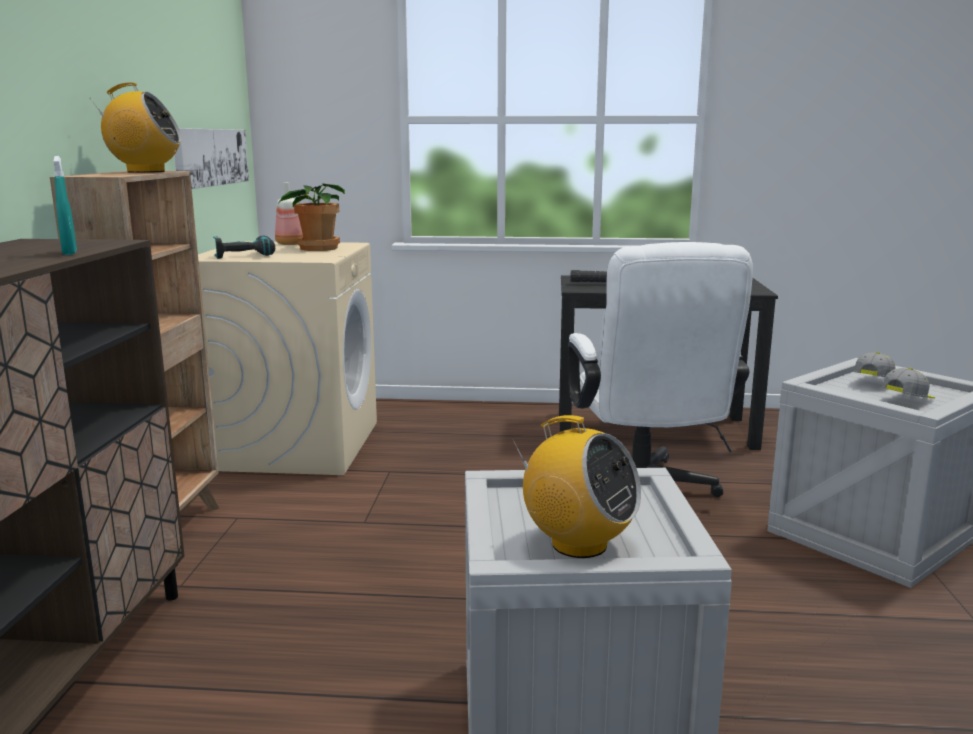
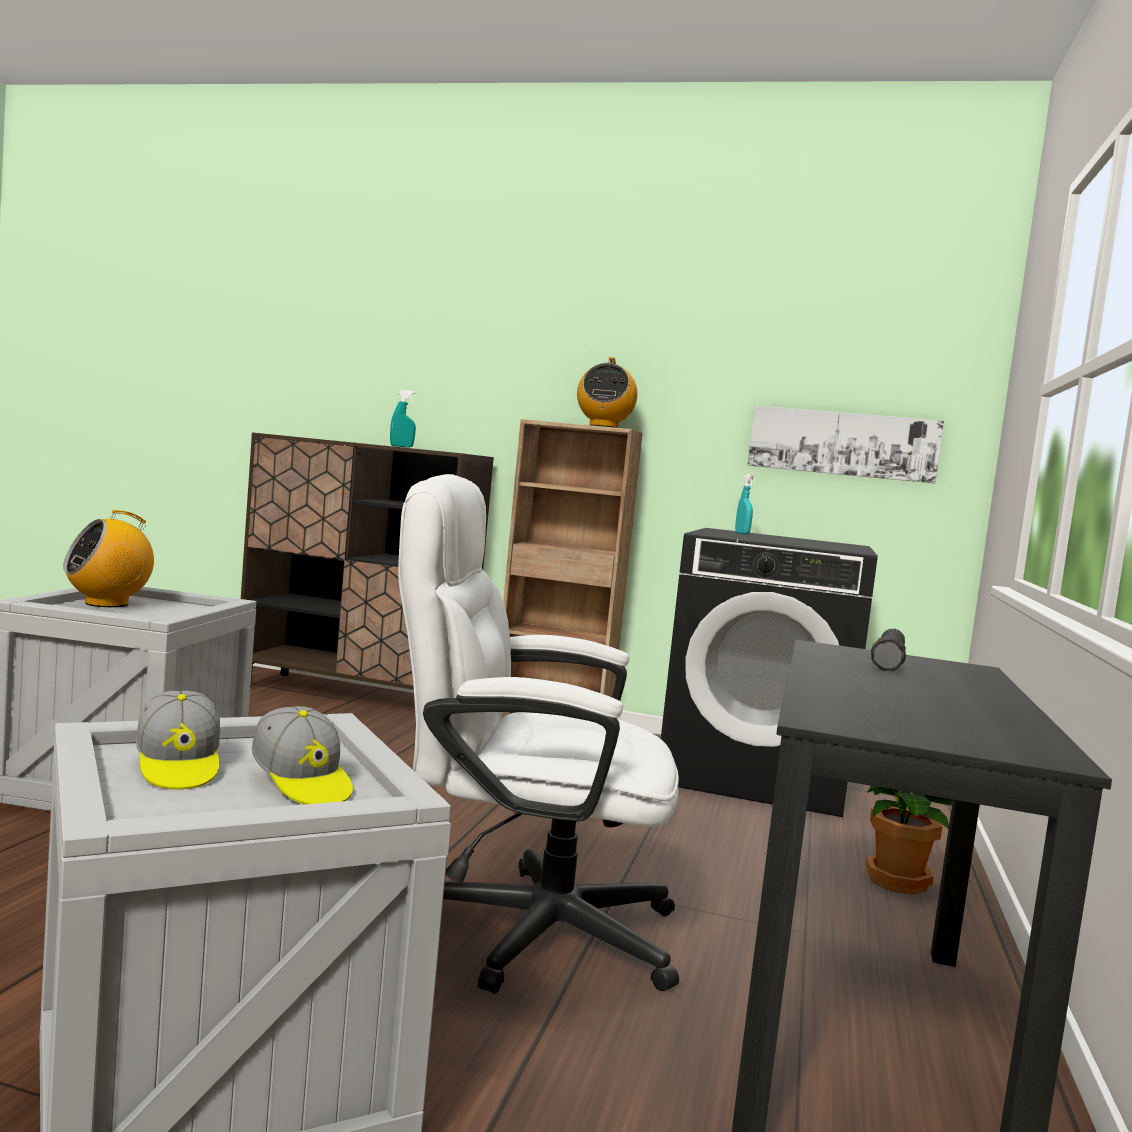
camera: 100 degrees right, 10 degrees down
(244, 255) = (742, 533): power drill -> turquoise spray bottle
(291, 244) = (845, 546): bottle -> none
(296, 445) = (754, 776): beige washing machine -> black washing machine
(317, 248) = (803, 543): potted plant -> potted plant (897, 881)

